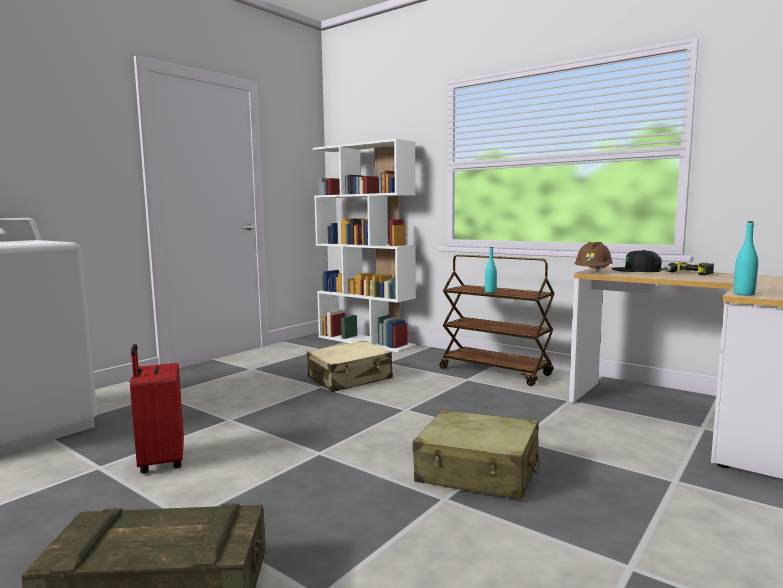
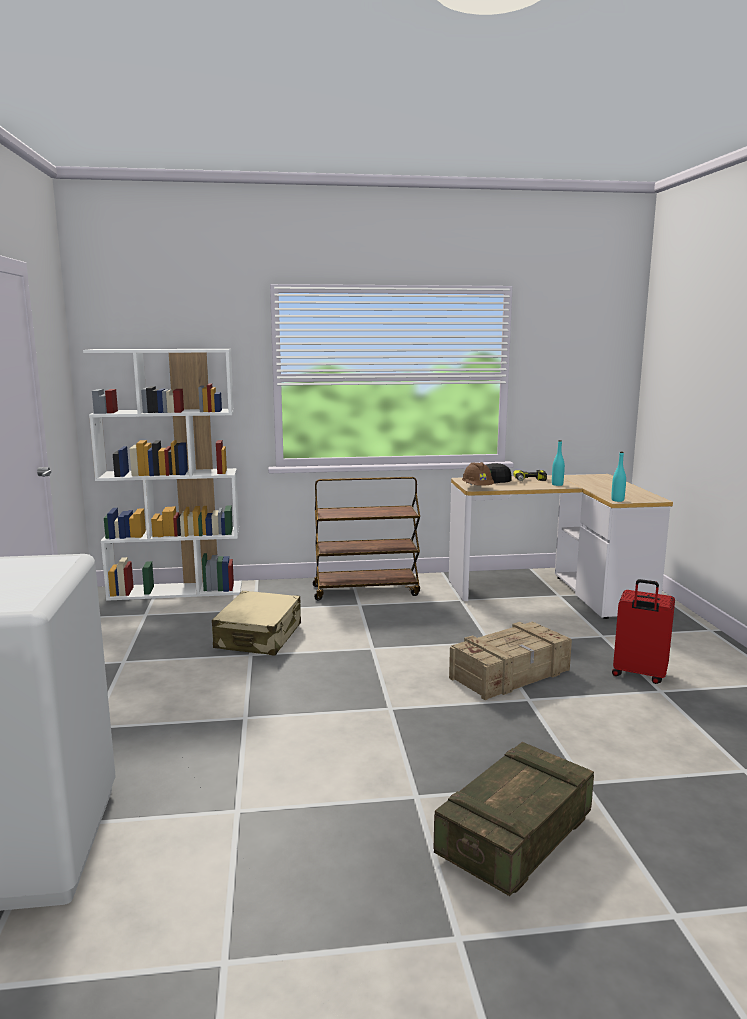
camera: 45 degrees left, 5 degrees up
(160, 462) = (283, 777): red suitcase -> red suitcase (638, 674)
(478, 472) = (511, 674): beige suitcase -> crate
(490, 292) = (366, 514): turquoise bottle -> turquoise bottle (557, 484)

